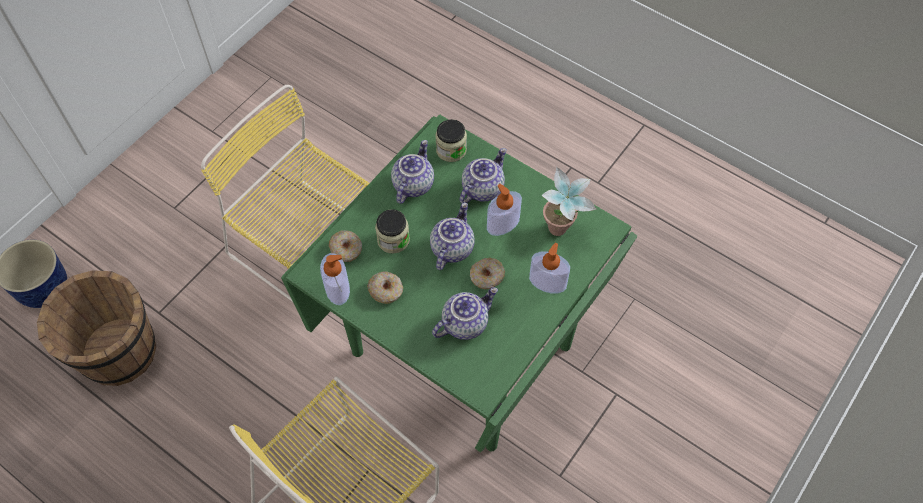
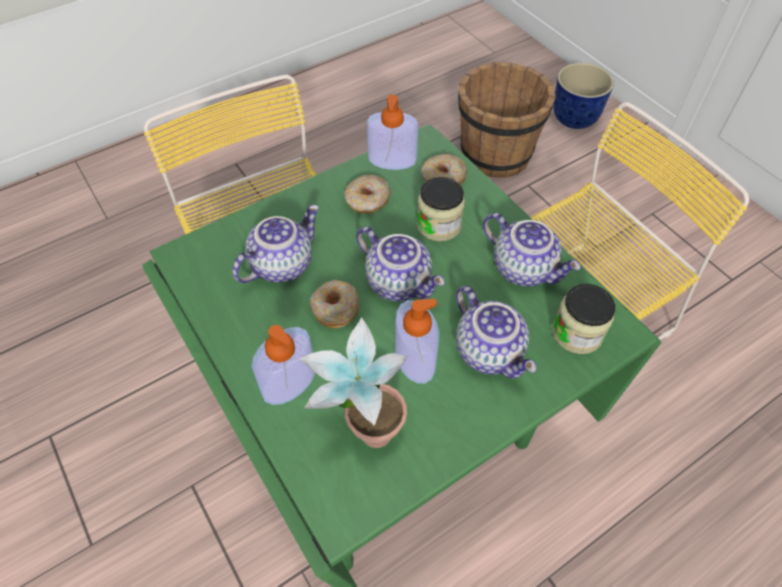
camera: 110 degrees right, 5 degrees down
(464, 322) = (281, 264): teapot -> teapot turned 120 degrees counterclockwise

